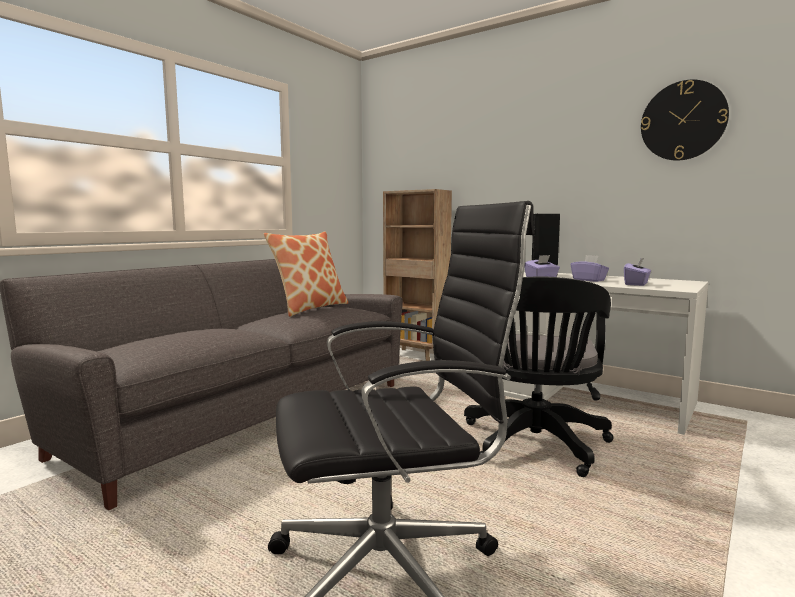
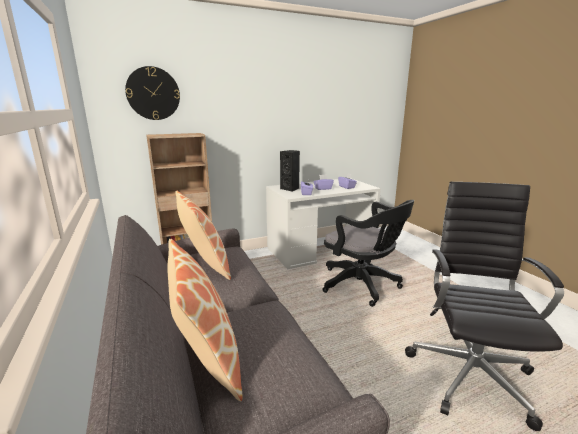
camera: 60 degrees left, 10 degrees up
(164, 332) = (206, 358): none -> pillow
(683, 121) = (337, 96): wall clock -> wall clock (153, 93)

